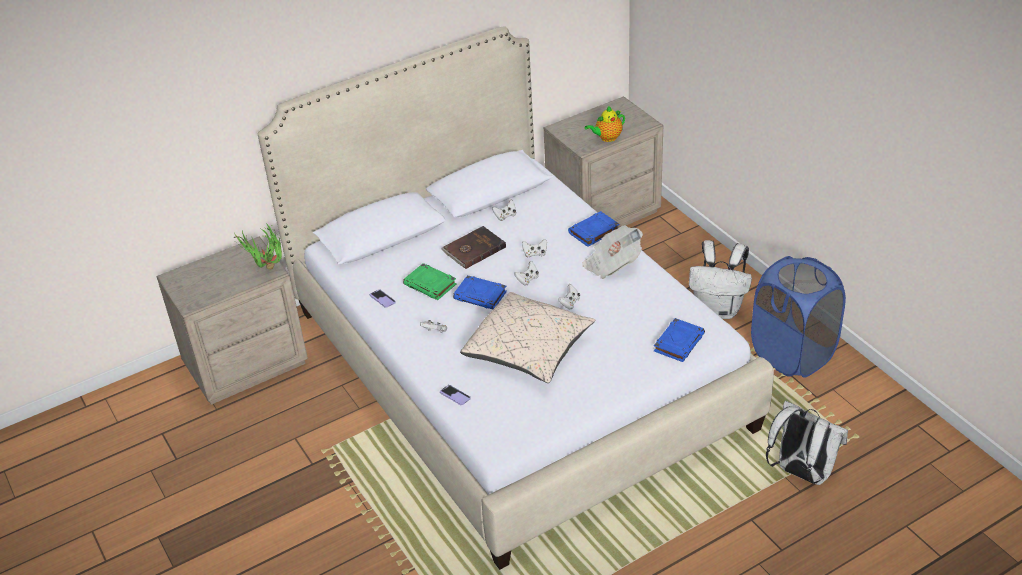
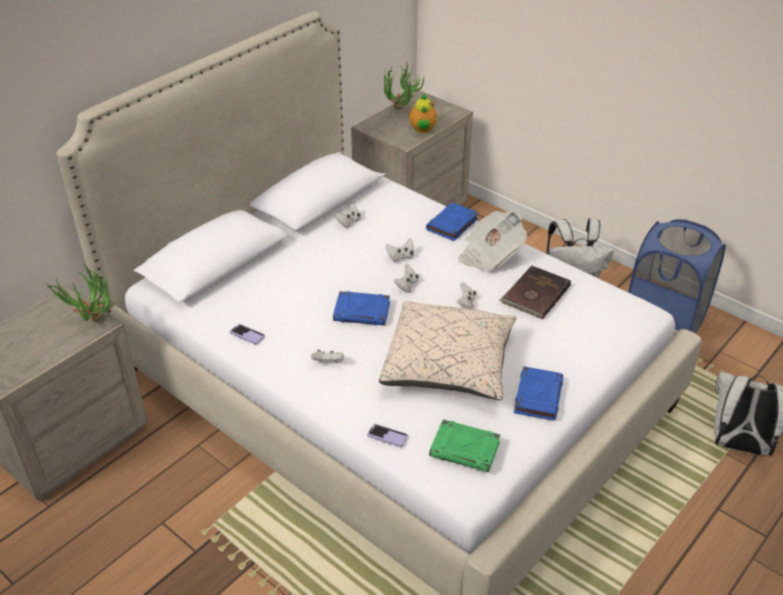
camera: 20 degrees left, 0 degrees up
(430, 285) = (298, 309): green book -> green book (465, 449)
(473, 249) = (329, 262): brown book -> brown book (535, 294)
(596, 117) = (401, 111): none -> potted plant
(607, 138) = (423, 130): teapot -> teapot turned 45 degrees counterclockwise
(679, 342) = (606, 327): blue book -> blue book (537, 396)

